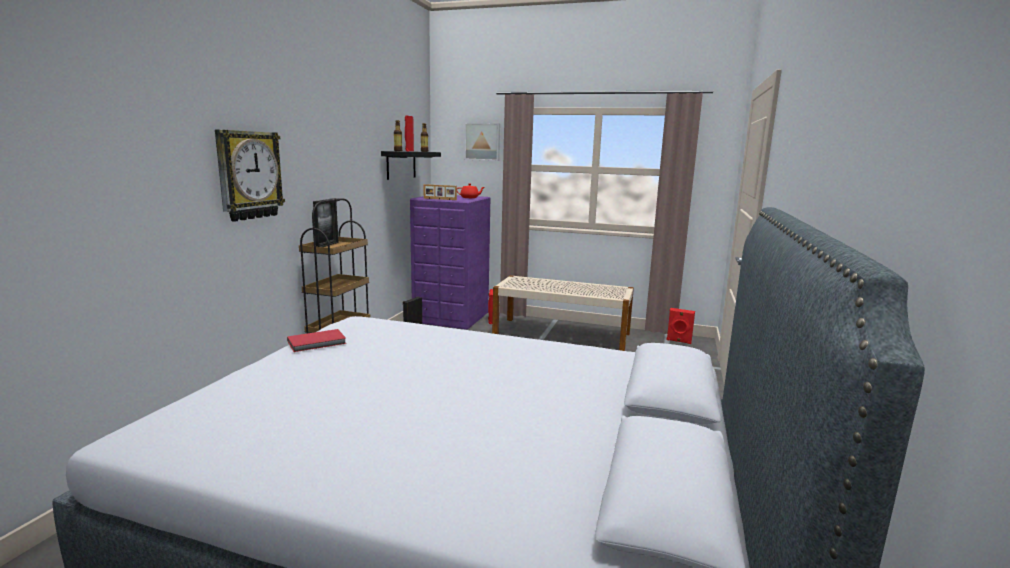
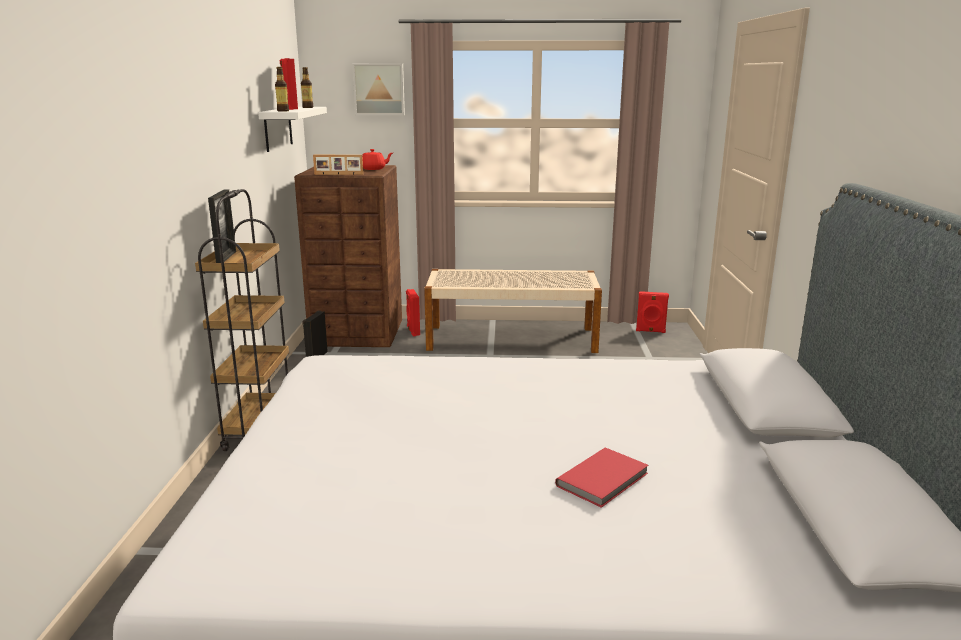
camera: 15 degrees left, 5 degrees up
(248, 175) = (136, 170): wall clock -> none
(318, 343) = (308, 402): red book -> red book (605, 480)
(401, 164) = (278, 128): black shelf -> white shelf
(451, 317) = (357, 333): purple dresser -> brown dresser

